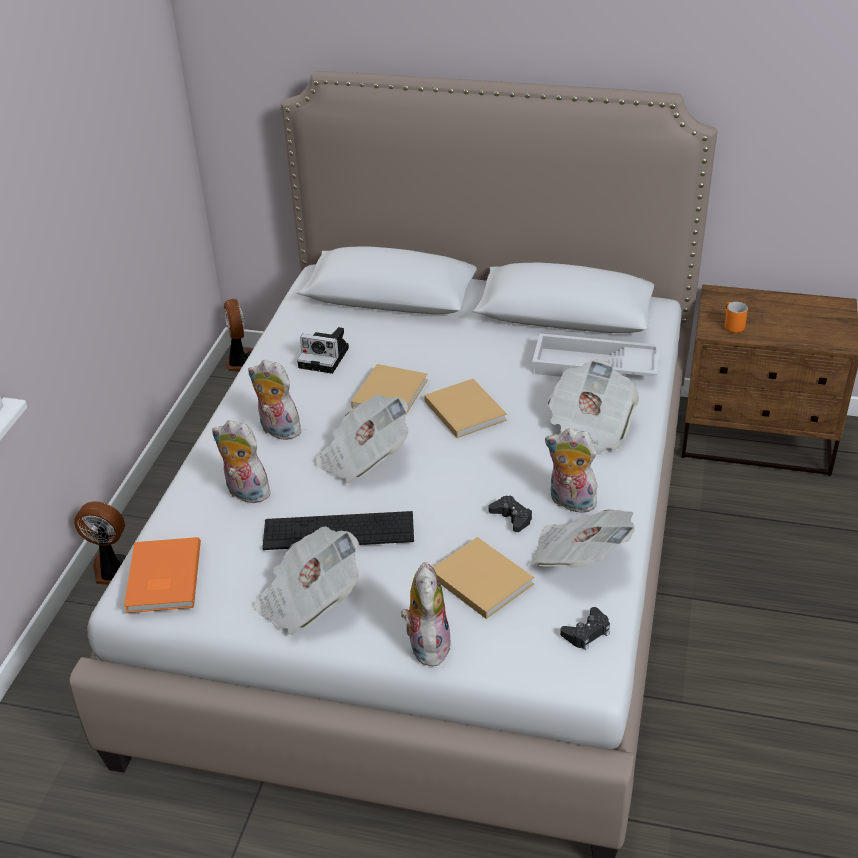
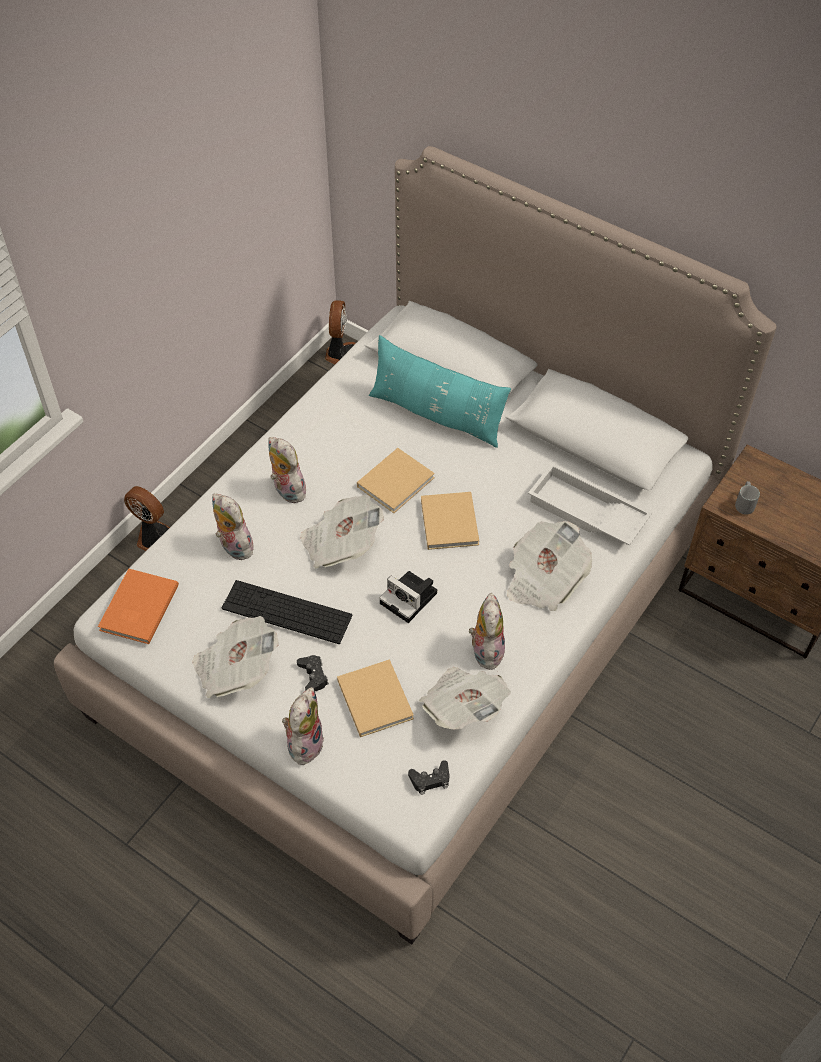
camera: 20 degrees right, 15 degrees up
(326, 357) = (362, 423): camera -> camera (410, 599)
(398, 333) = (436, 414): none -> turquoise pillow
(511, 517) = (430, 647): black game controller -> black game controller (313, 676)
(570, 502) = (485, 650): plush toy -> plush toy turned 45 degrees clockwise
(730, 326) = (743, 504): orange mug -> grey mug

